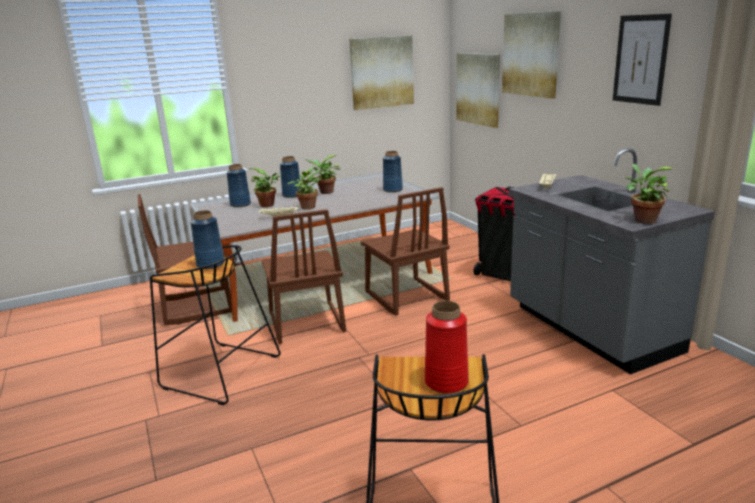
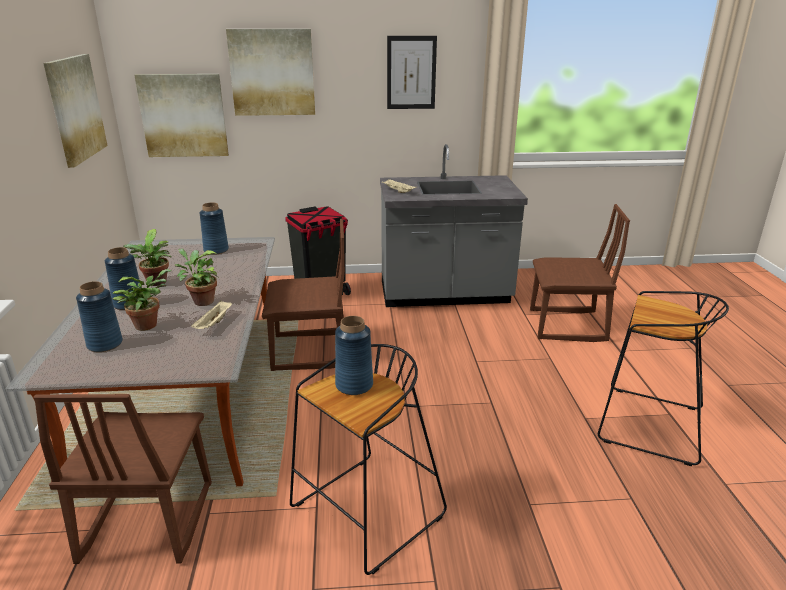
camera: 70 degrees left, 5 degrees up
(305, 323) = (304, 427): brown chair -> brown chair (567, 326)
(446, 382) = (671, 311): red vase -> none
(642, 219) = (507, 191): potted plant -> none

